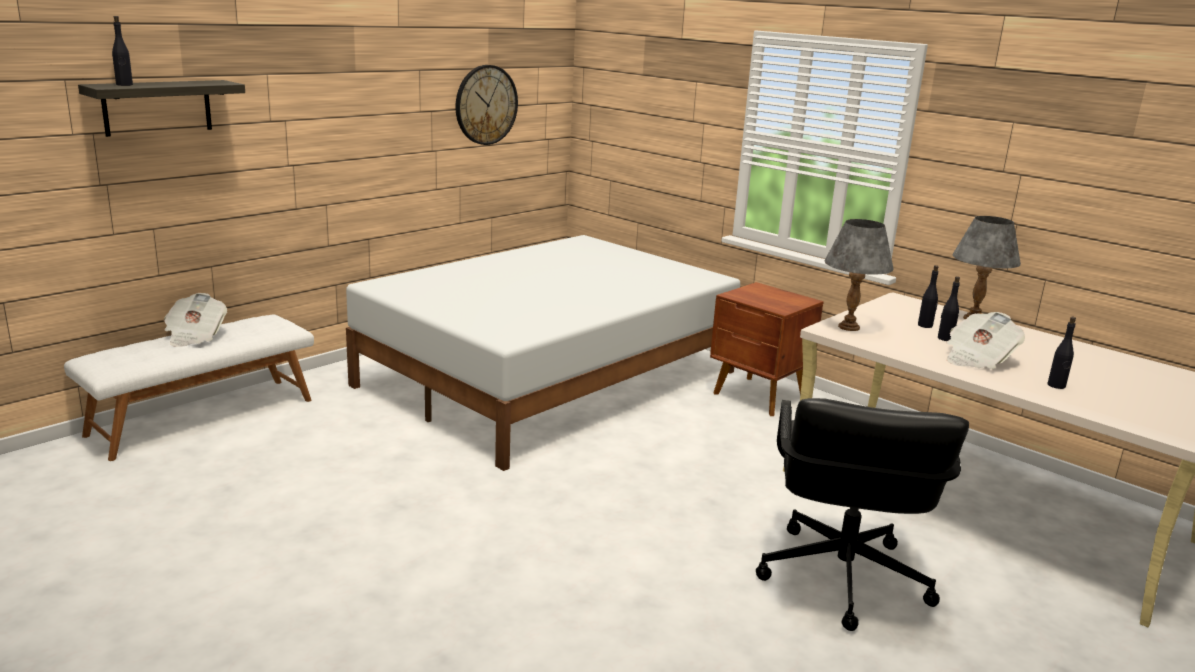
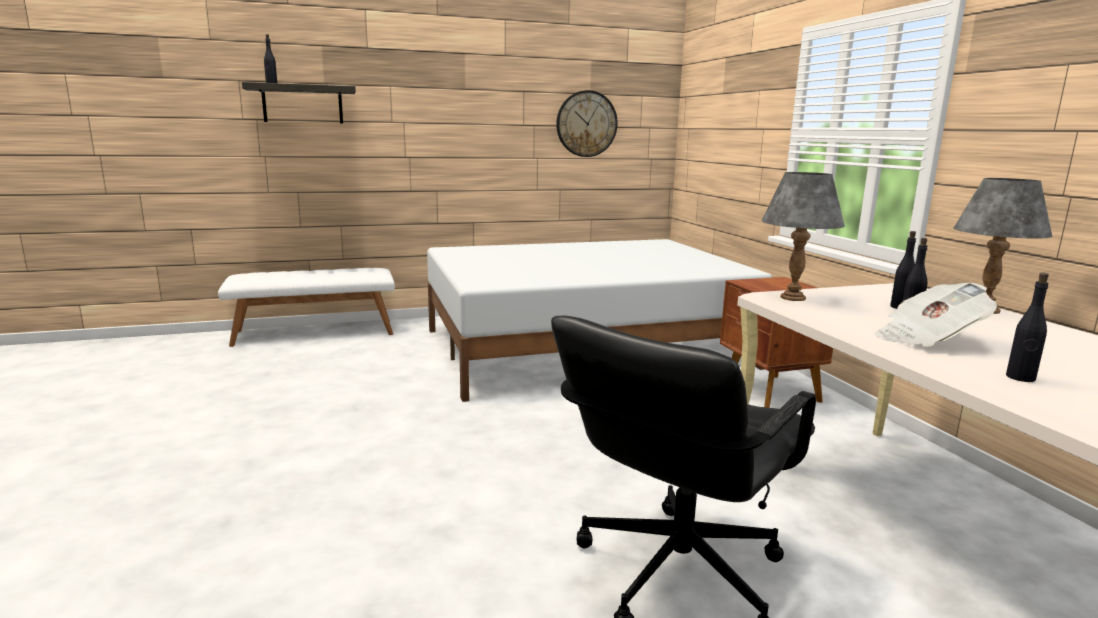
camera: 30 degrees right, 5 degrees down
(195, 336) = (314, 271): newspaper -> none

